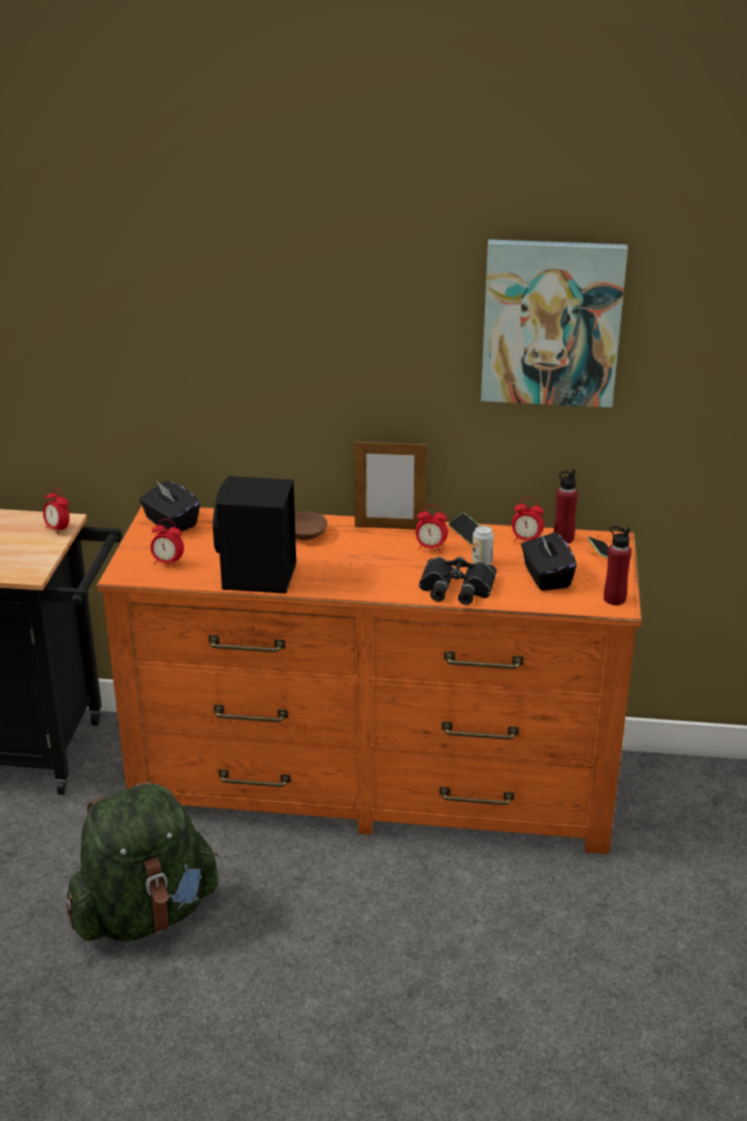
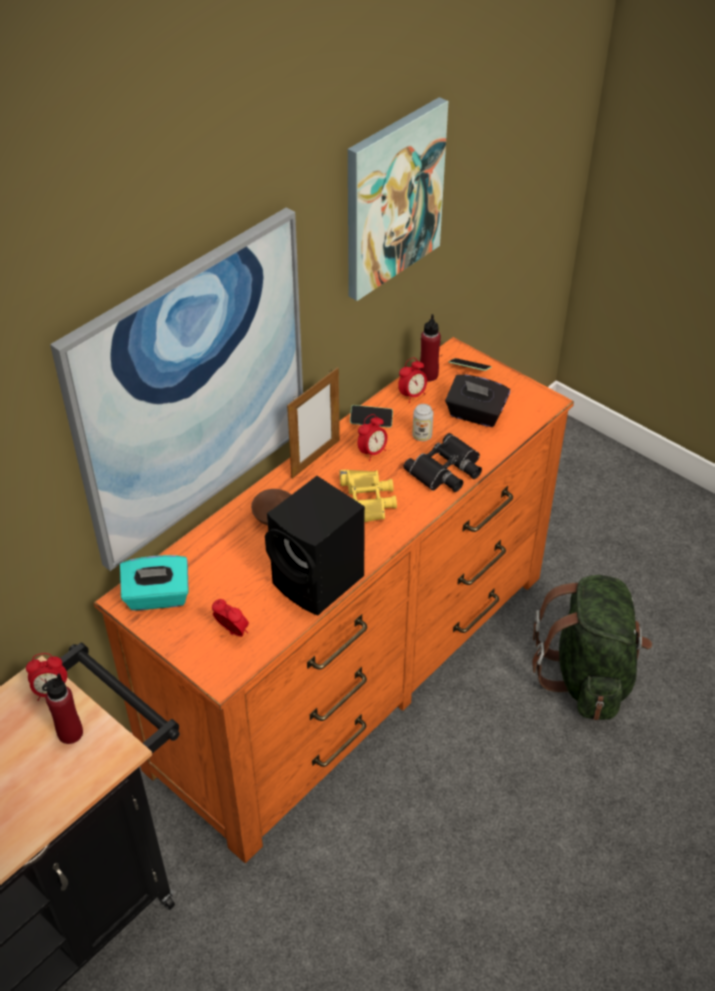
camera: 55 degrees left, 15 degrees up
(145, 914) = (384, 912): green backpack -> green backpack (587, 676)
(168, 563) = (232, 633): alarm clock -> alarm clock turned 105 degrees counterclockwise
(170, 523) = (157, 597): black tissue box -> turquoise tissue box
(277, 376) = (192, 390): none -> picture
(372, 566) = (367, 500): none -> yellow binoculars
(614, 599) = (536, 397): red bottle -> red bottle (70, 733)

